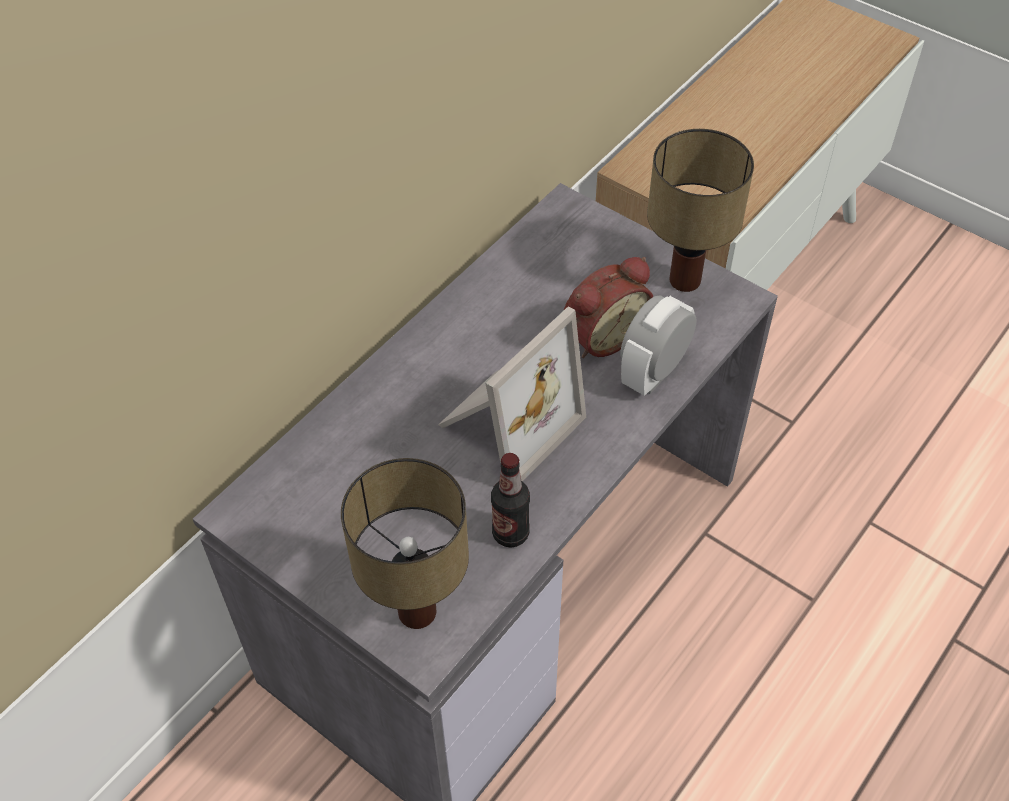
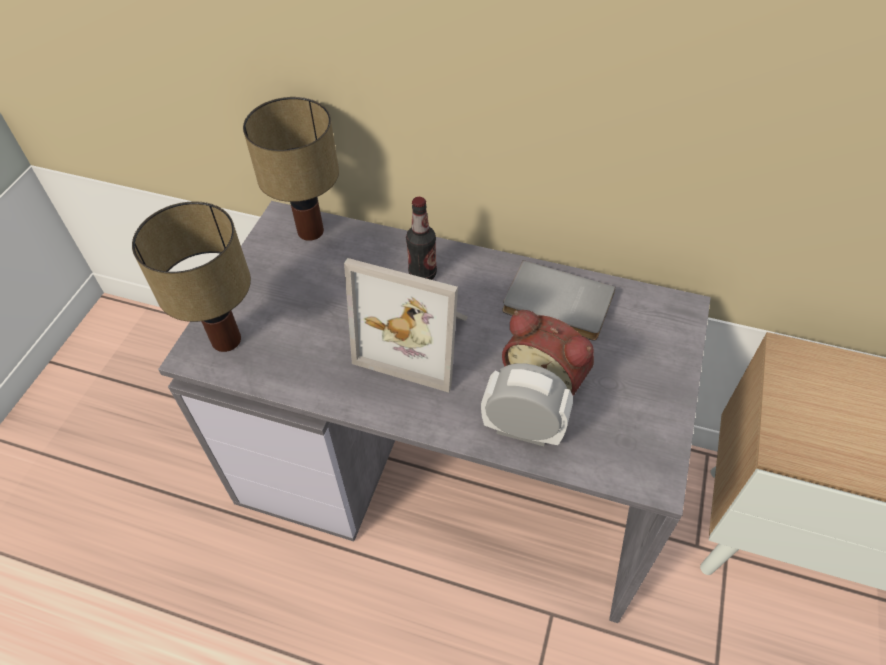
camera: 70 degrees right, 0 degrees up
(510, 533) = (312, 375): bottle -> bottle (422, 274)
(515, 296) = (556, 305): none -> grey book
(683, 279) = (651, 424): table lamp -> table lamp (311, 230)

